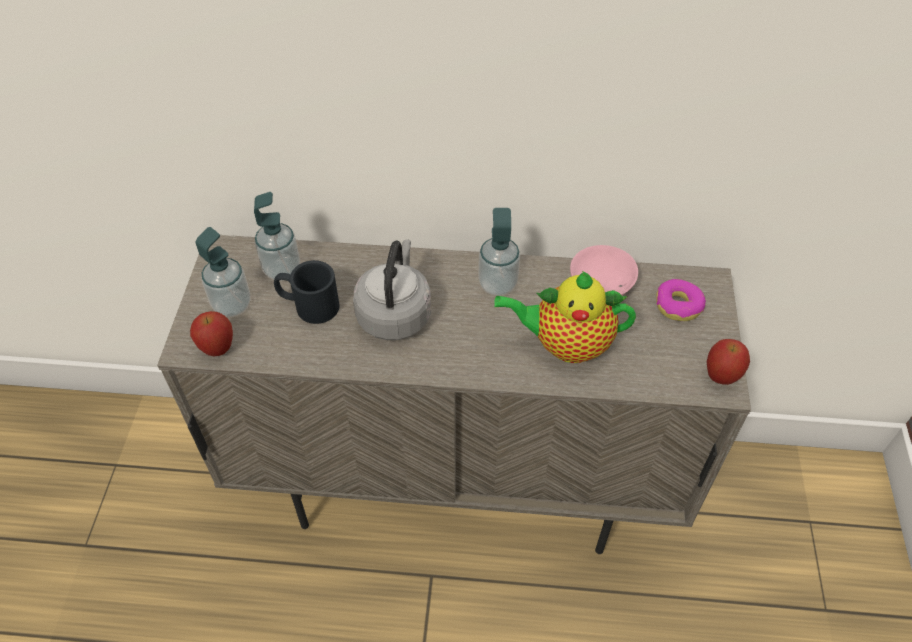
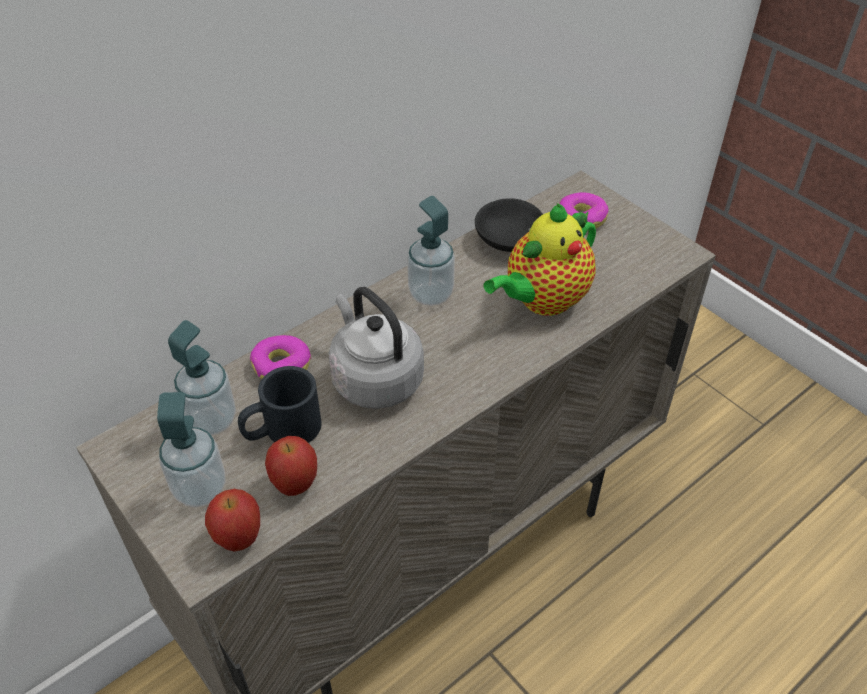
camera: 45 degrees left, 5 degrees down
(354, 265) = (282, 366): none -> donut
(600, 282) = (507, 238): pink bowl -> black bowl
(721, 376) = (671, 246): apple -> apple (295, 485)

